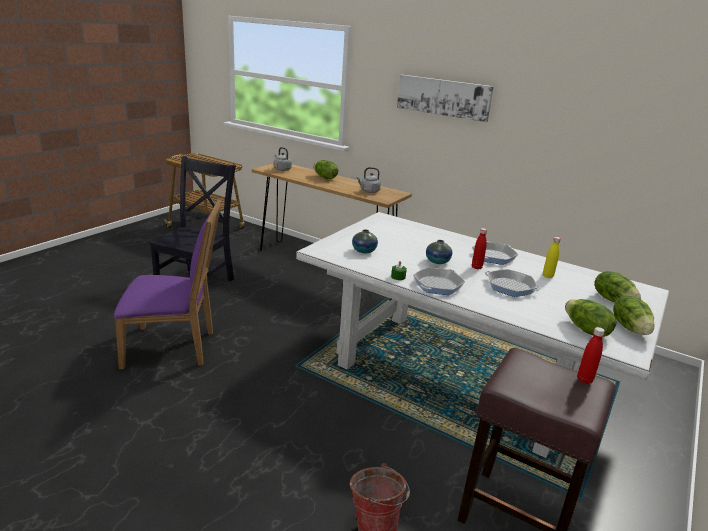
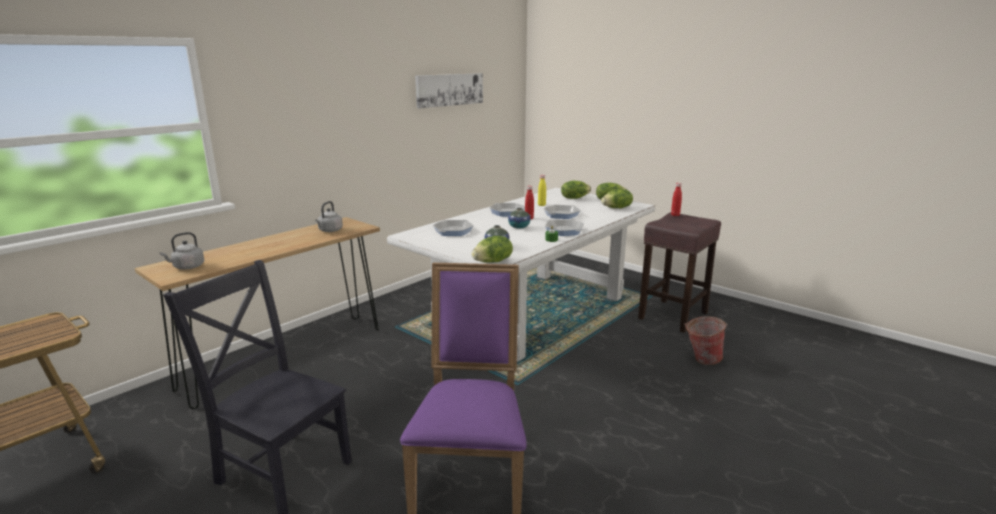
camera: 80 degrees left, 5 degrees down
(325, 177) = (256, 246): lettuce -> lettuce (493, 262)
(404, 233) = (453, 231): none -> frying pan
(443, 97) = (336, 107): picture -> picture (449, 89)

